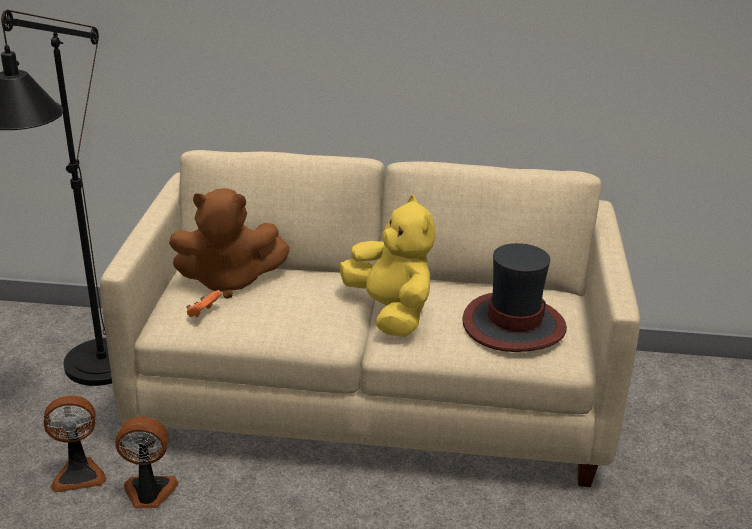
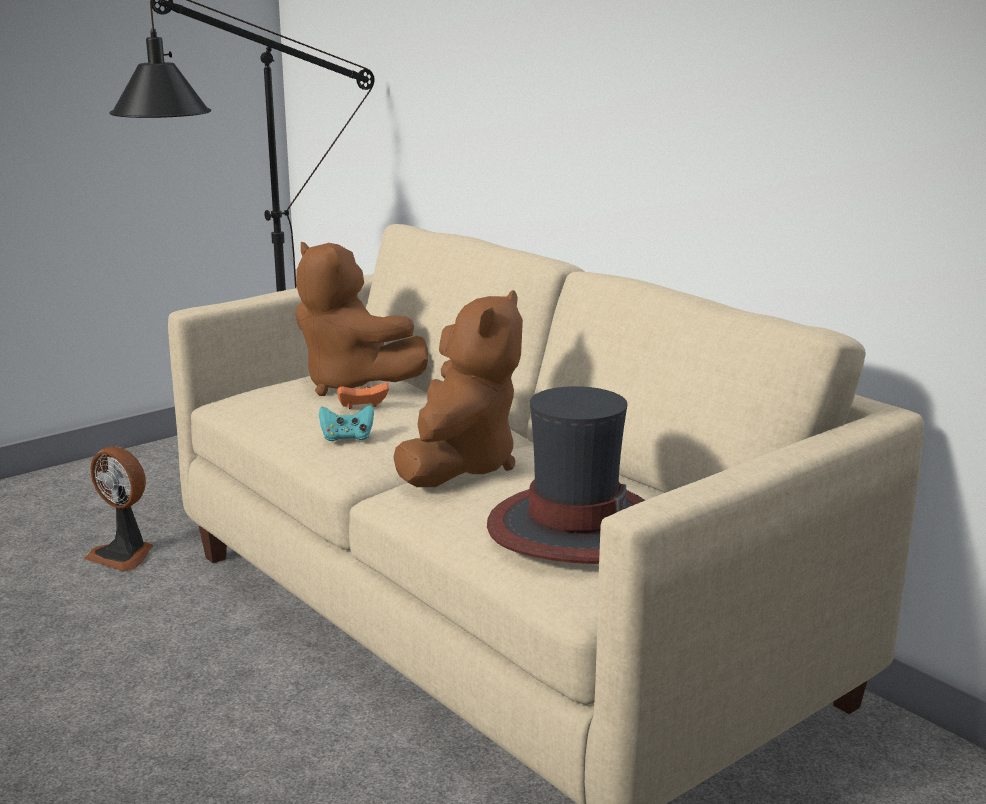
camera: 45 degrees right, 10 degrees down
(149, 493) = (144, 597): fan -> none
(203, 313) = (273, 398): orange game controller -> orange game controller (362, 408)
(306, 322) = (347, 437): none -> turquoise game controller
(390, 312) = (459, 465): yellow plush toy -> brown plush toy

